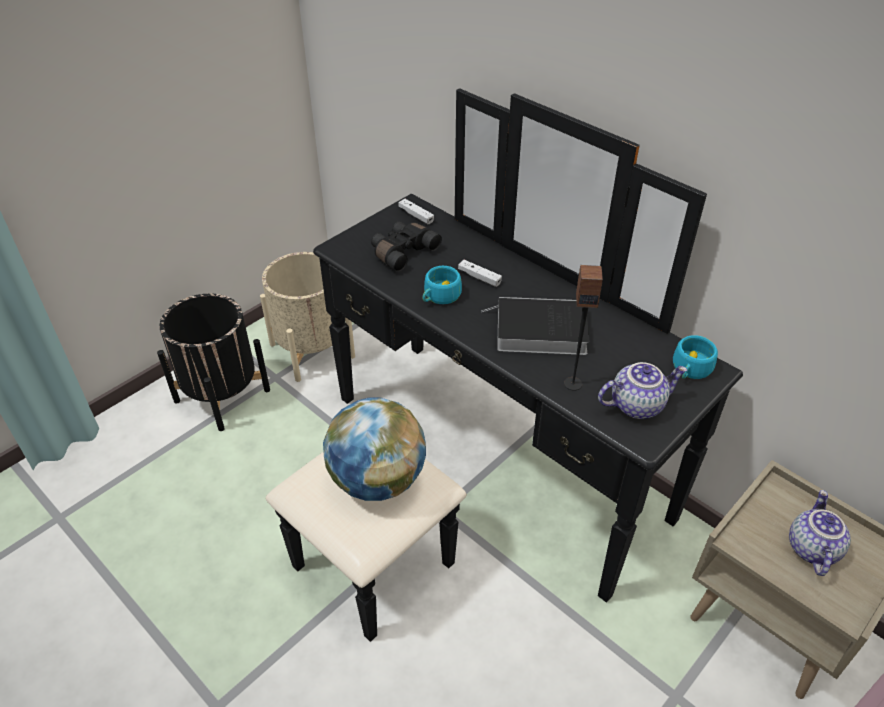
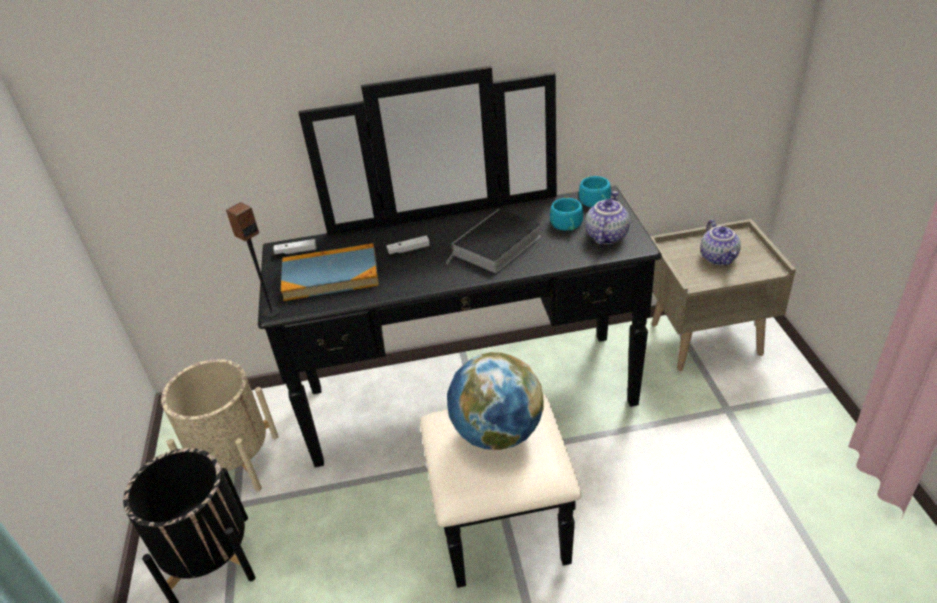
camera: 50 degrees left, 5 degrees down
(402, 252) = (330, 275): black binoculars -> book
(439, 296) = (406, 277): turquoise cup -> turquoise cup (567, 225)
(573, 383) = (561, 253): speaker -> speaker (271, 312)
(810, 548) = (719, 258): teapot -> teapot turned 150 degrees counterclockwise

